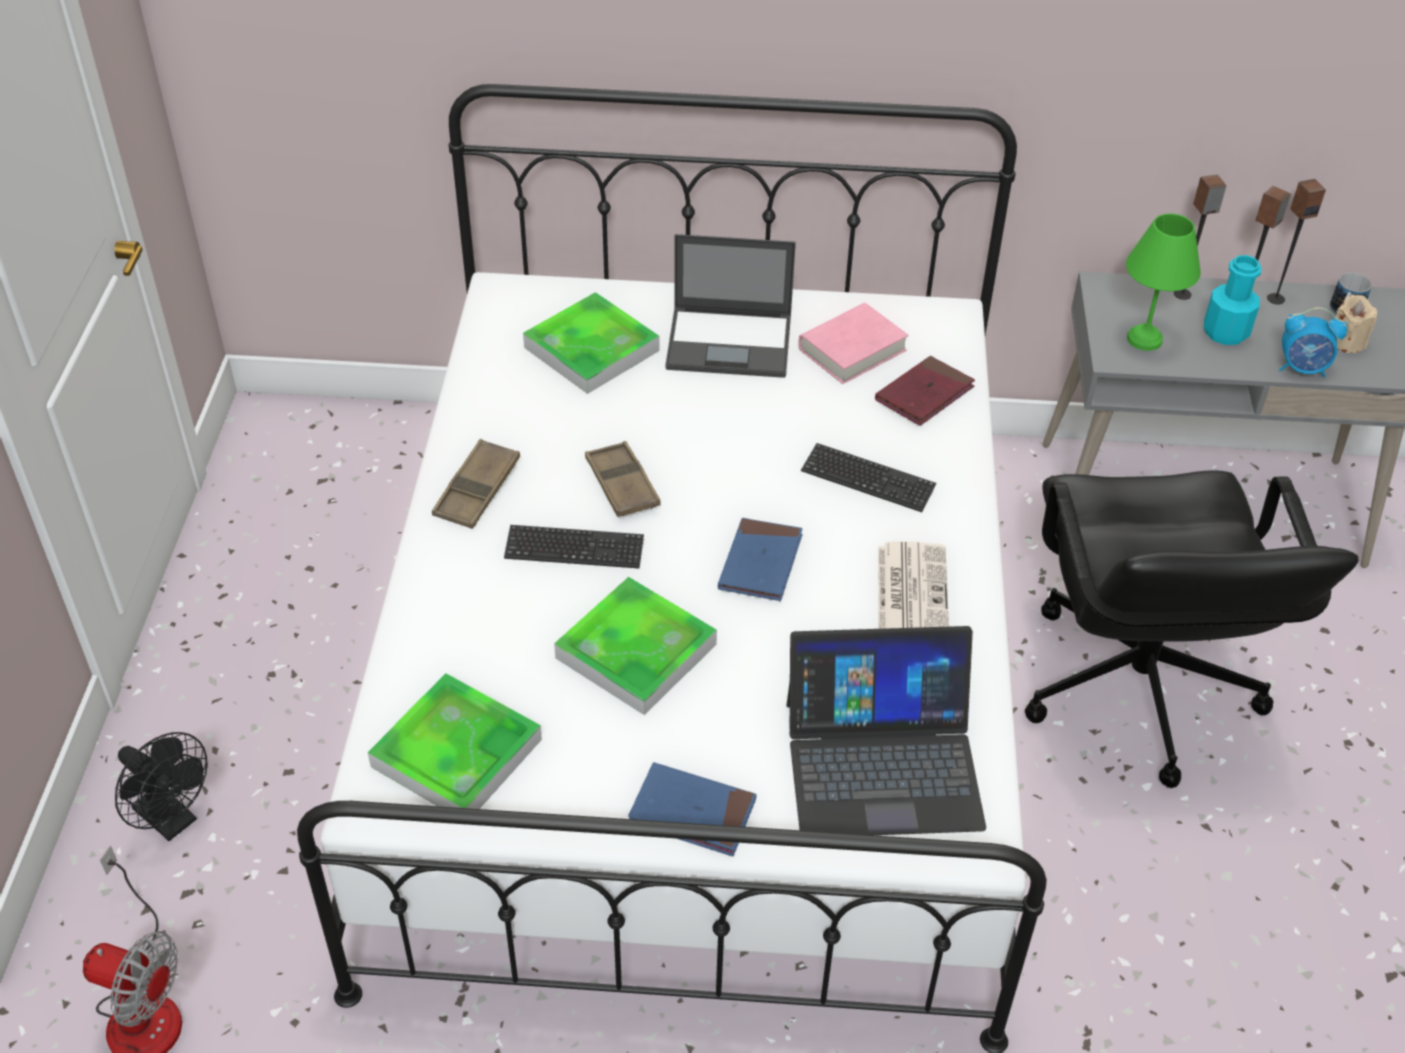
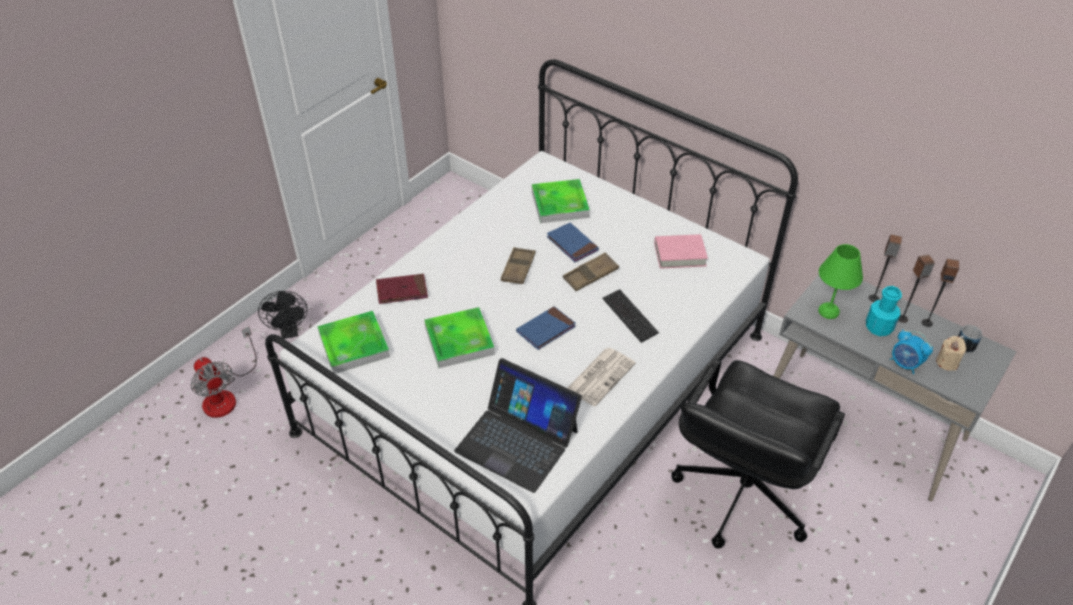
camera: 35 degrees right, 0 degrees up
(477, 490) = (457, 244): brown tray -> brown tray (590, 275)
(574, 549) = (473, 286): keyboard -> none
(692, 813) = (420, 417): blue book -> blue book (572, 244)
(731, 343) = (625, 227): laptop -> none
(924, 394) = (695, 290): red book -> red book (402, 291)

